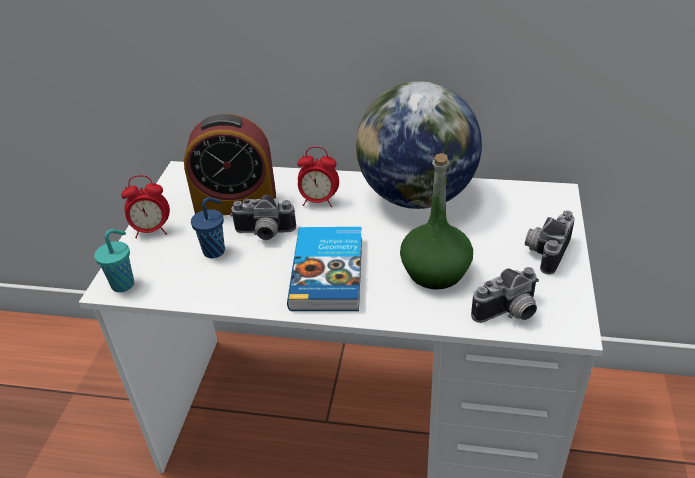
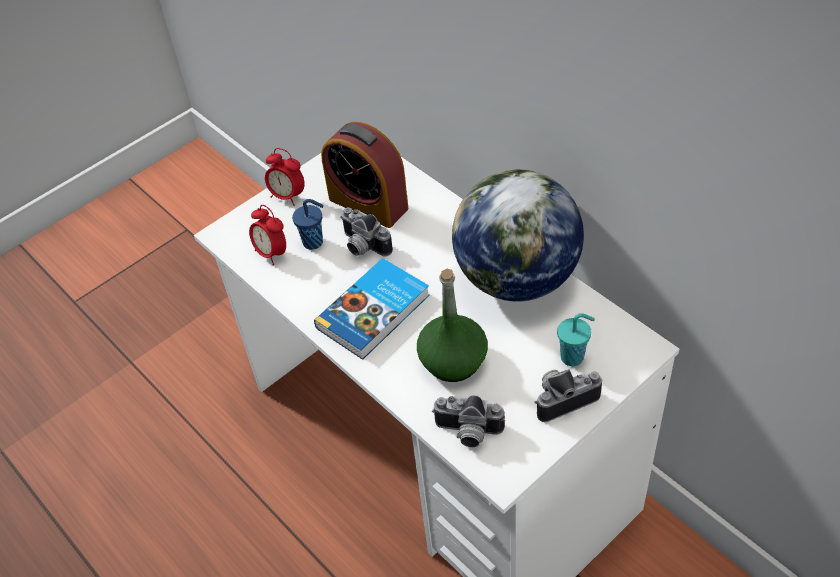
camera: 40 degrees right, 10 degrees up
(124, 284) = (232, 236): turquoise cup -> turquoise cup (573, 357)
(319, 201) = (433, 237): alarm clock -> alarm clock (271, 253)

